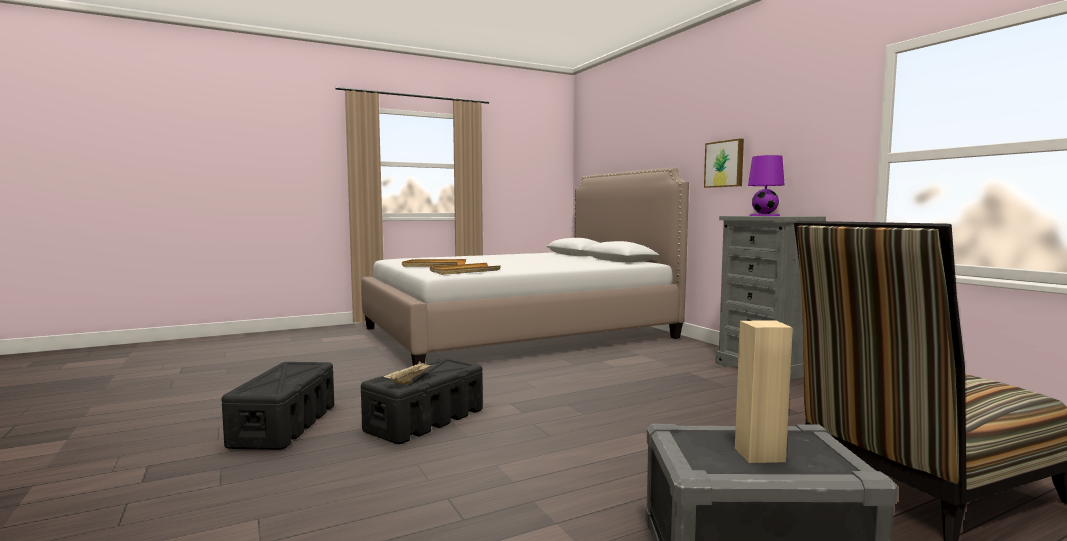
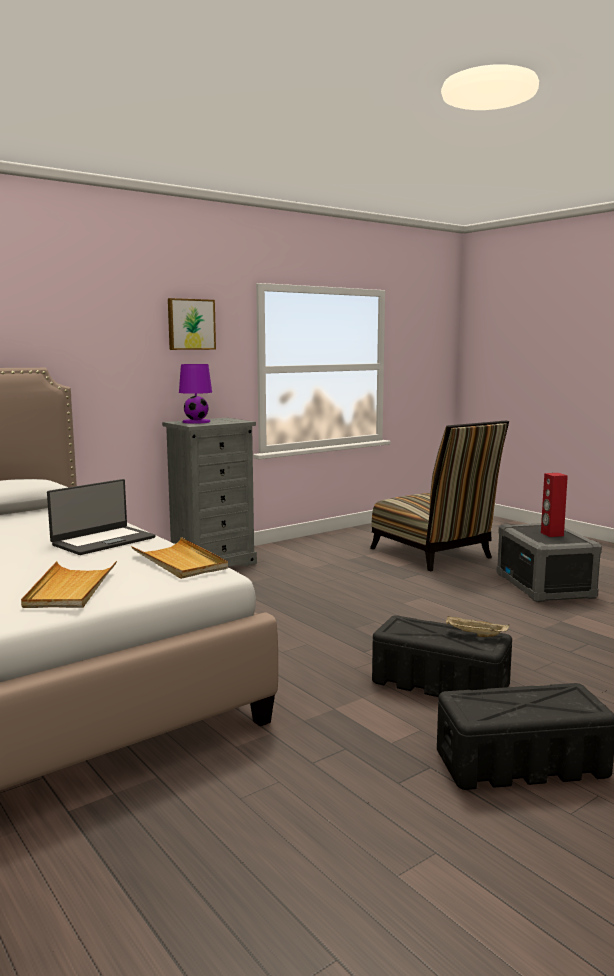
camera: 100 degrees left, 5 degrees up
(523, 266) = (103, 541): none -> laptop
(725, 164) = (108, 366): picture -> picture (190, 324)
(759, 454) = (551, 534): beige speaker -> red speaker

